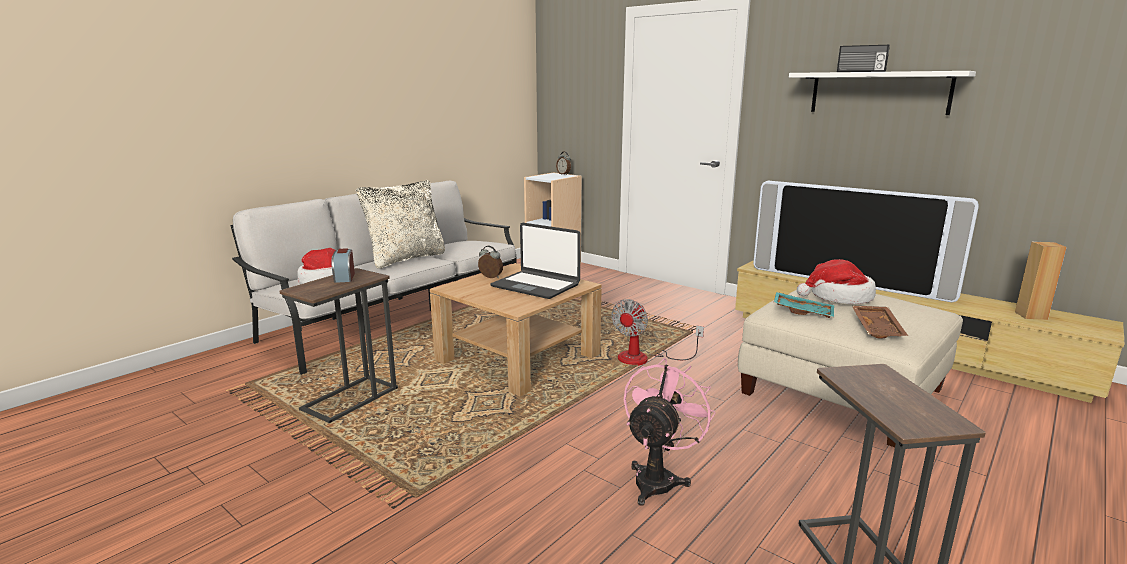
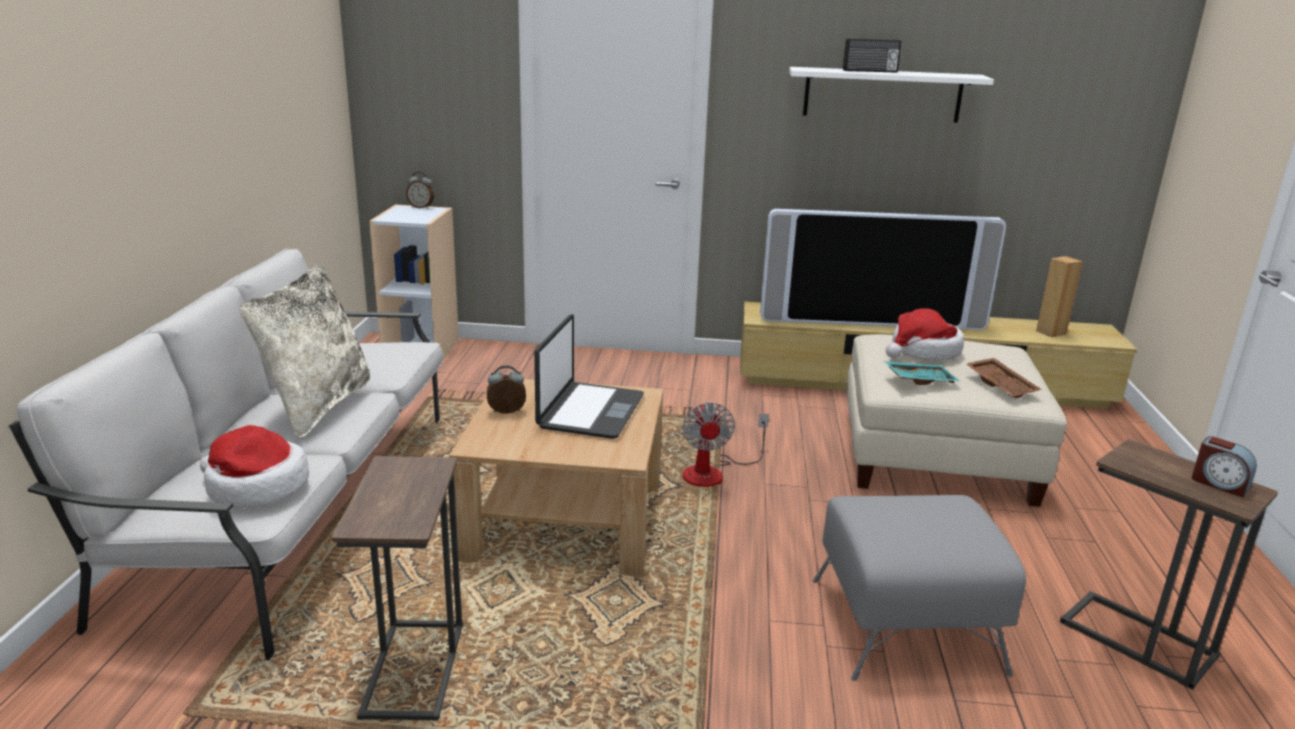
camera: 35 degrees left, 5 degrees up
(344, 277) = (394, 480): alarm clock -> alarm clock (1219, 484)
(536, 286) = (590, 412): laptop -> laptop turned 75 degrees counterclockwise
(658, 478) = (904, 624): pink fan -> grey ottoman

